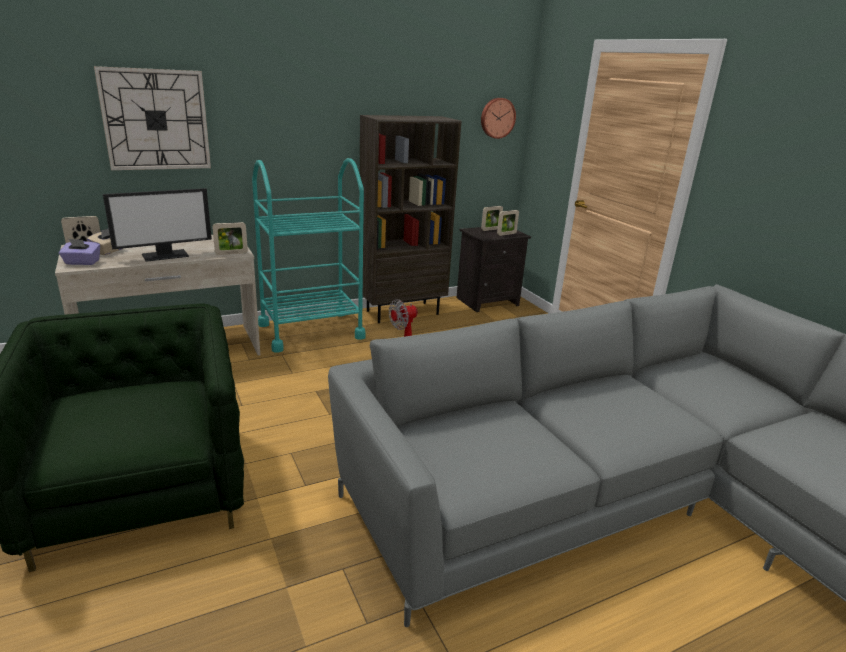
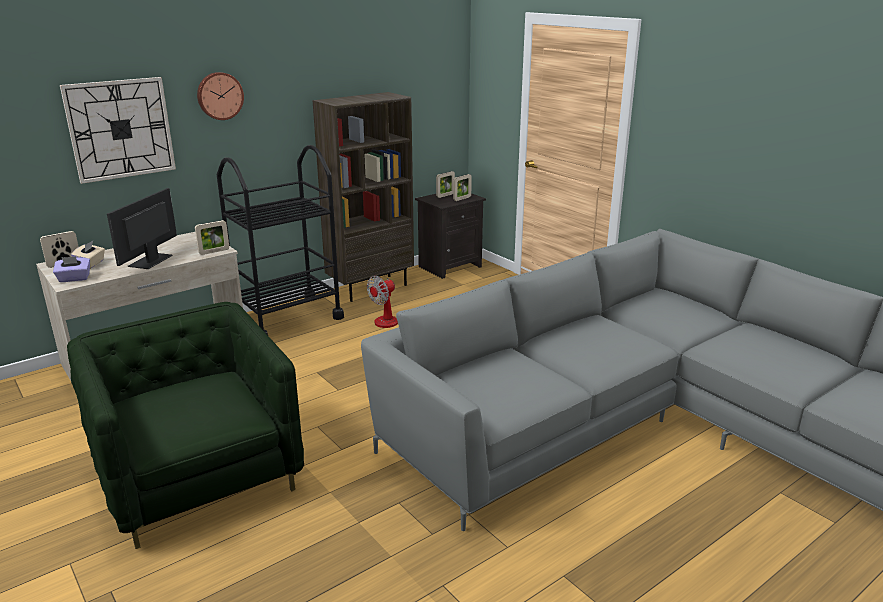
camera: 10 degrees left, 0 degrees up
(165, 255) = (151, 261): monitor -> monitor turned 150 degrees clockwise
(311, 331) = (287, 318): turquoise cart -> black cart
(497, 118) = (439, 86): wall clock -> wall clock (219, 96)

